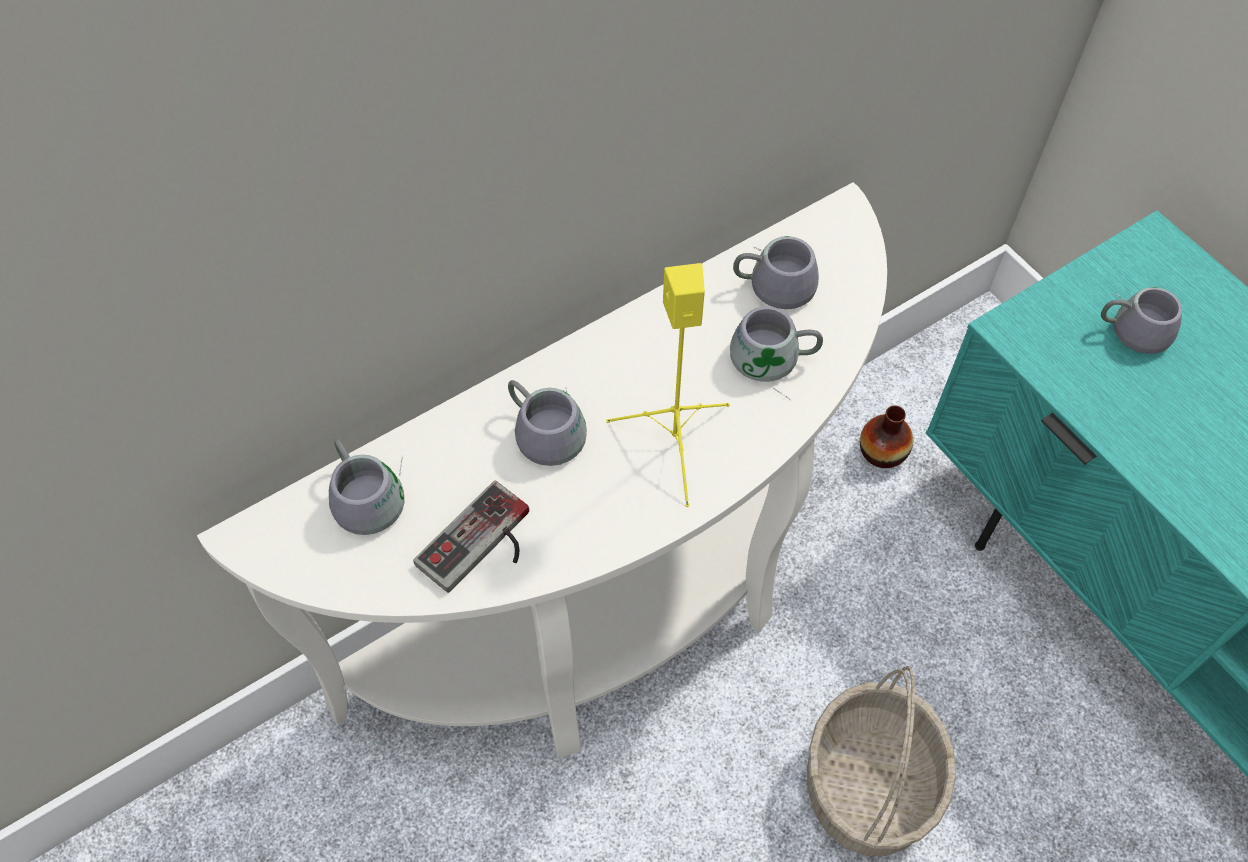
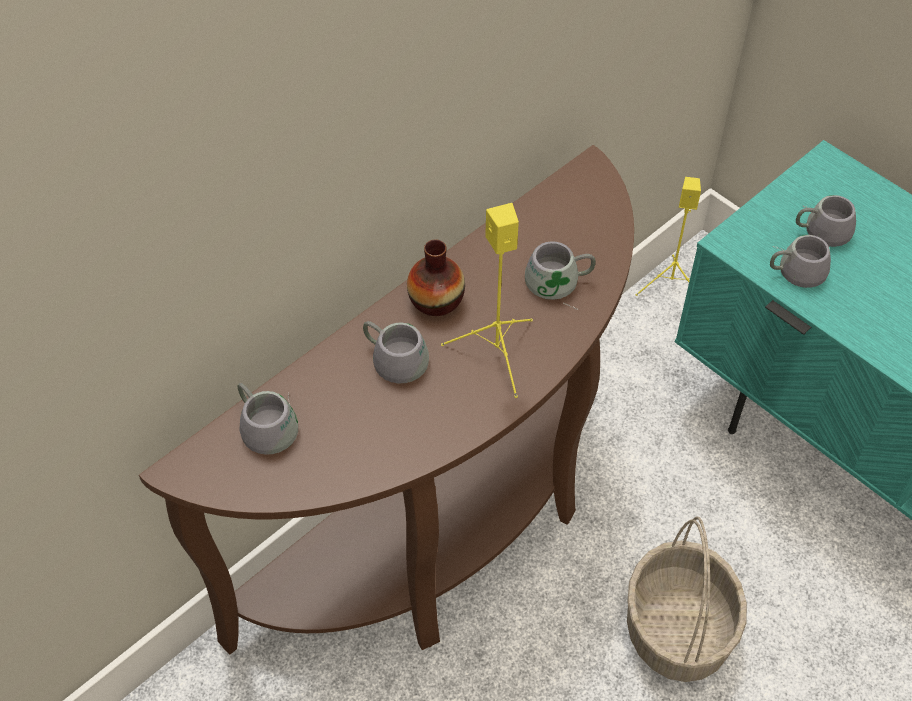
camera: 10 degrees left, 5 degrees down
(483, 546) = (366, 449): game controller -> none
(615, 618) = (447, 532): white console table -> brown console table
(773, 279) = (547, 224): grey mug -> grey mug (794, 267)
(882, 451) = (640, 368): vase -> vase (436, 300)
(939, 353) = (671, 284): none -> yellow speaker

